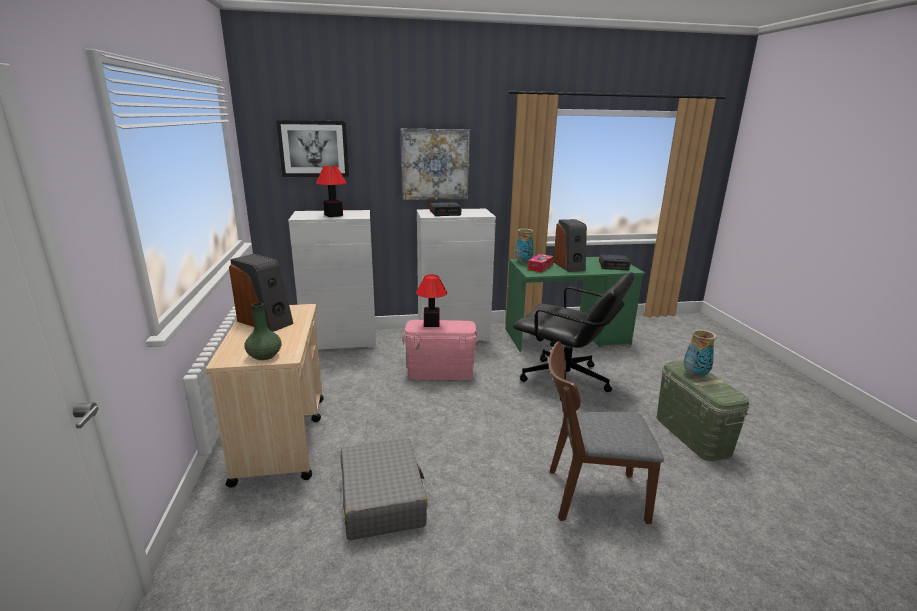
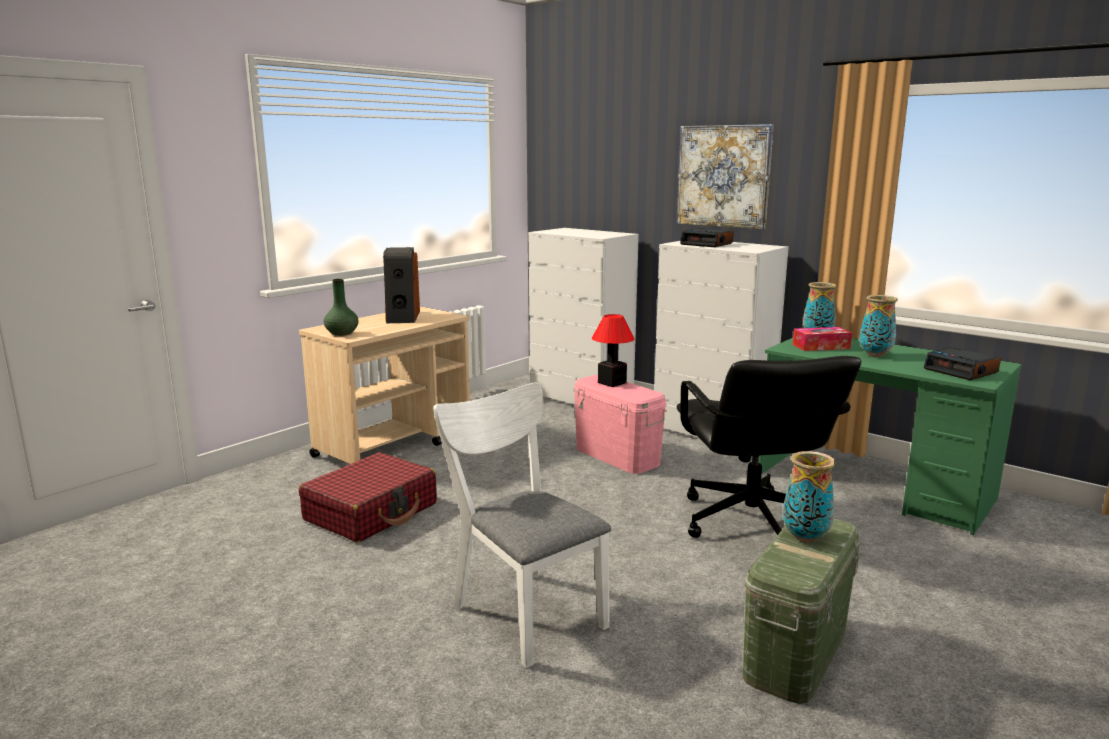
camera: 50 degrees right, 5 degrees down
(313, 149) = (590, 154): picture -> none
(334, 215) = (581, 233): table lamp -> none
(382, 498) = (372, 512): grey suitcase -> red suitcase
(569, 266) = (875, 355): speaker -> vase
(588, 495) = (523, 610): brown chair -> white chair

